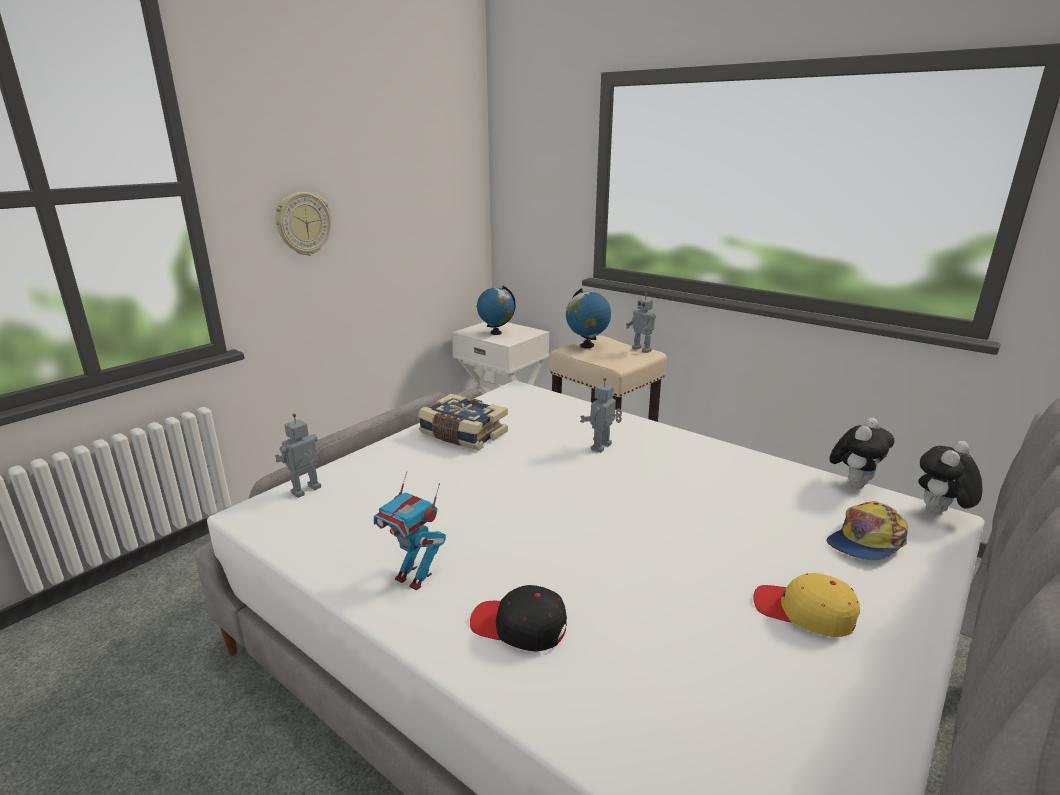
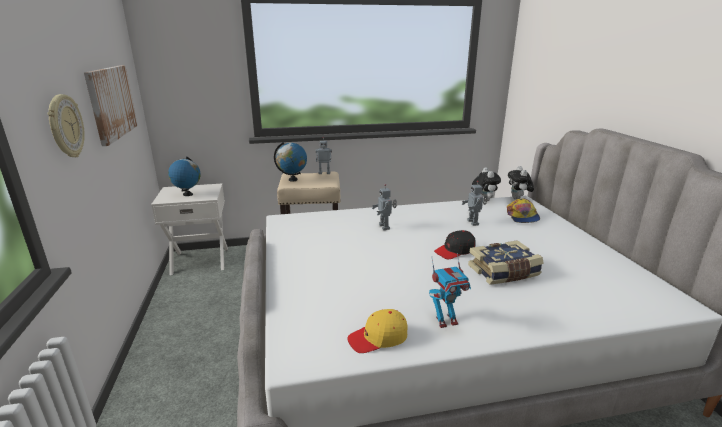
camera: 50 degrees left, 0 degrees up
(307, 491) = (296, 328): toy robot -> toy robot (473, 222)
(408, 208) = (111, 102): none -> picture
(462, 435) = (309, 253): book -> book (504, 272)
(519, 626) = (515, 306): black cap -> black cap (455, 251)
(804, 612) = (554, 246): yellow cap -> yellow cap (378, 338)

